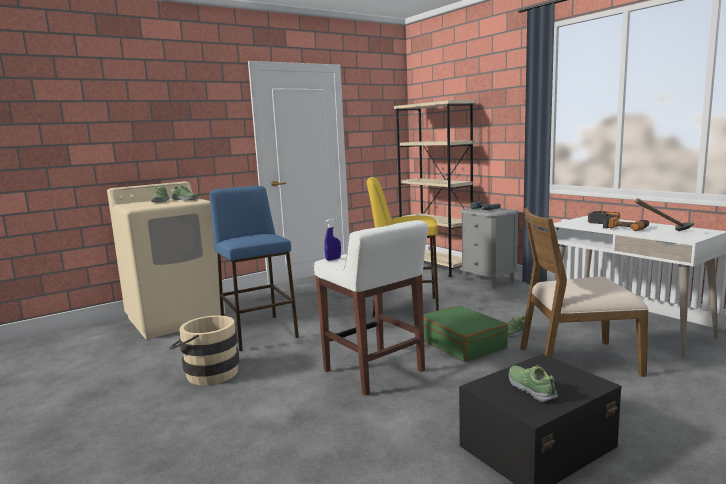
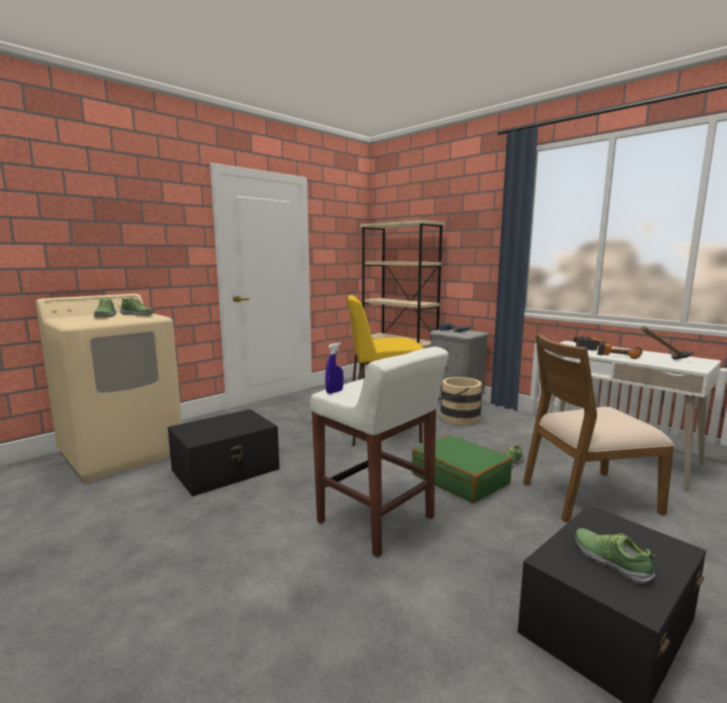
camera: 10 degrees left, 0 degrees up
(207, 373) = (171, 531): beige bucket -> beige bucket (456, 418)
(258, 332) = (227, 469): blue stool -> black storage box

